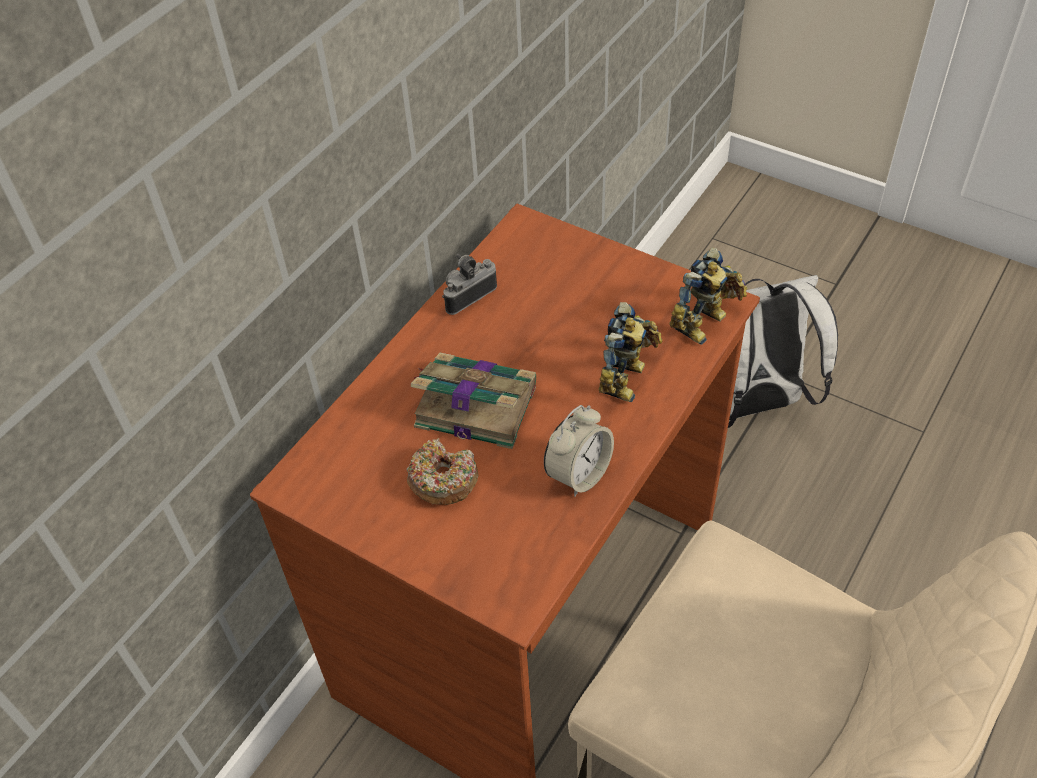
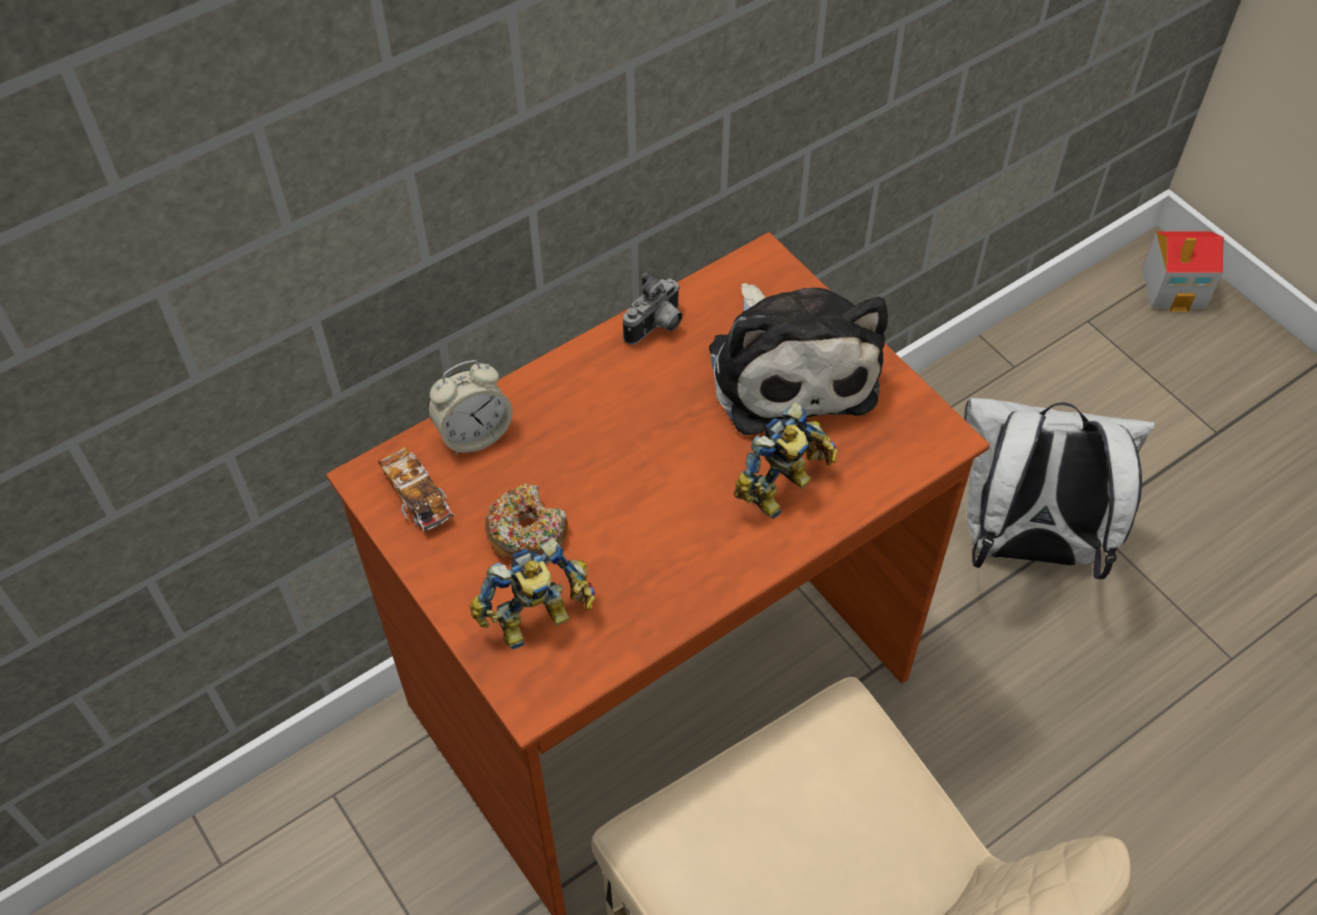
camera: 20 degrees right, 5 degrees up
(338, 485) = (417, 497): none -> toy car
(467, 295) = (657, 327): camera -> camera turned 150 degrees clockwise
(473, 404) = (600, 458): book -> none
(578, 474) = (672, 580): alarm clock -> alarm clock (474, 434)
(585, 291) = (790, 367): none -> plush toy
(705, 324) = (907, 455): toy robot -> toy robot (537, 622)
(759, 198) = (1174, 288): none -> toy house

